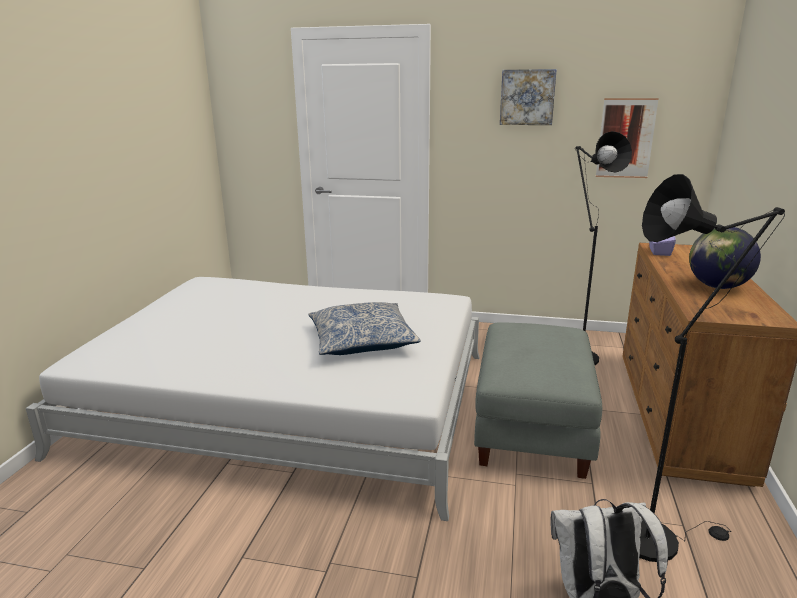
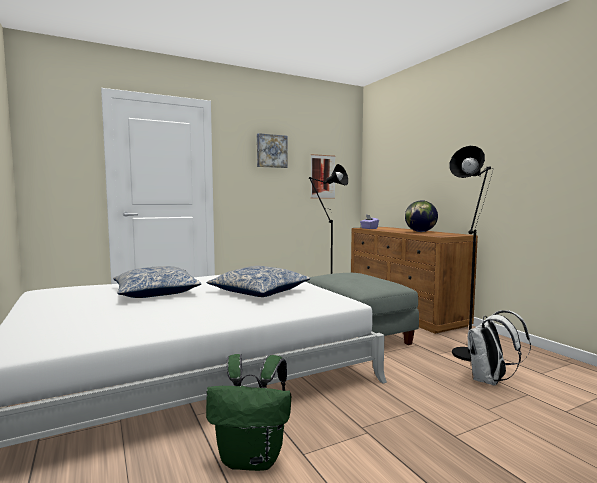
camera: 40 degrees left, 15 degrees down
(204, 535) = (253, 458): none -> green backpack
(271, 311) = (156, 292): none -> pillow

